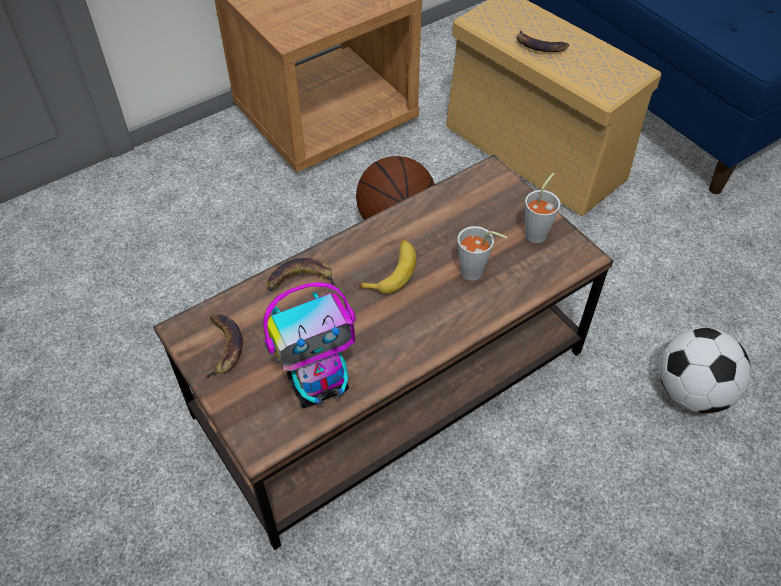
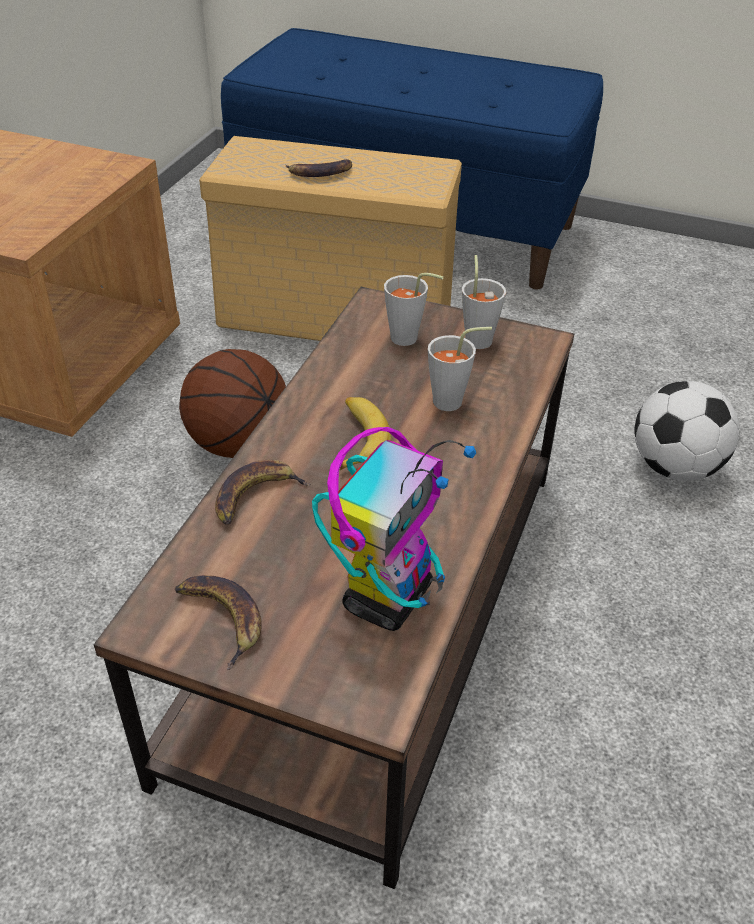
camera: 35 degrees left, 10 degrees down
(489, 212) = (409, 340): none -> grey cup

